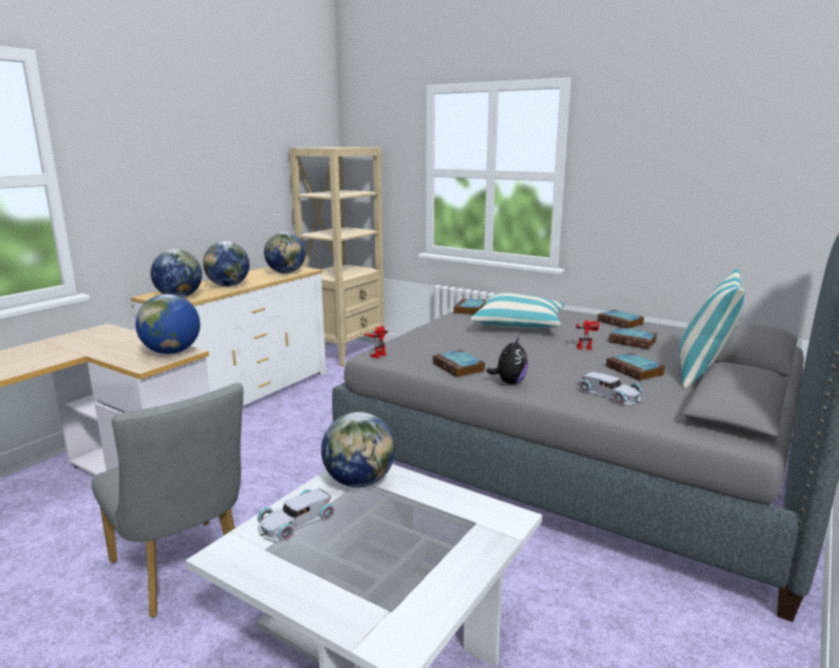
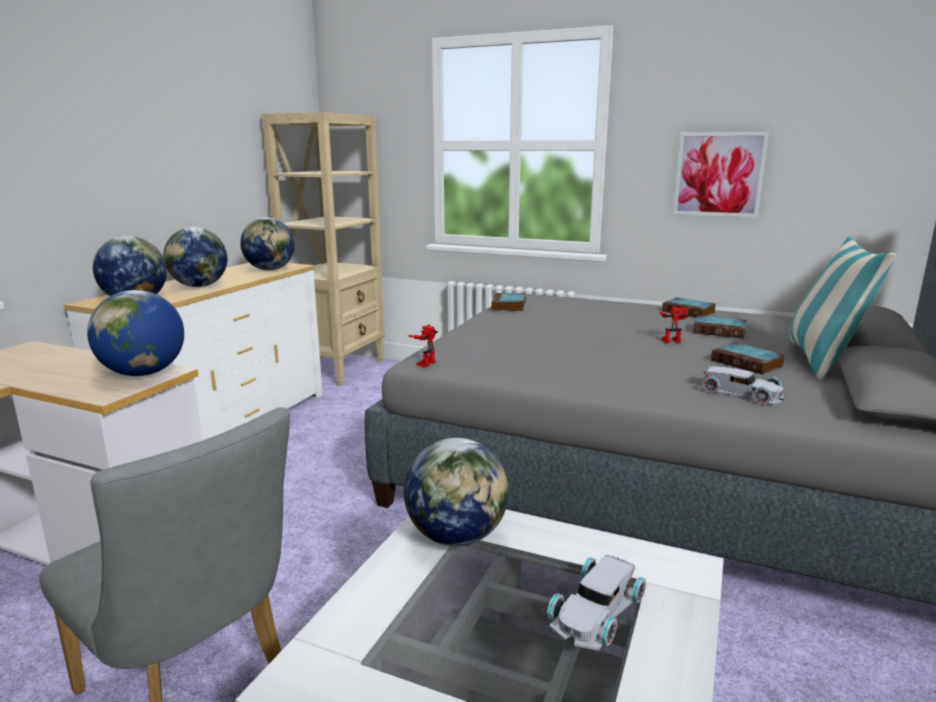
camera: 10 degrees left, 0 degrees up
(295, 521) = (389, 608): white toy car -> white toy car (595, 609)
(459, 367) = (538, 372): book -> none
(509, 382) = (612, 386): plush toy -> none
(519, 324) = (577, 318): pillow -> none
(657, 205) = (719, 174): none -> picture

